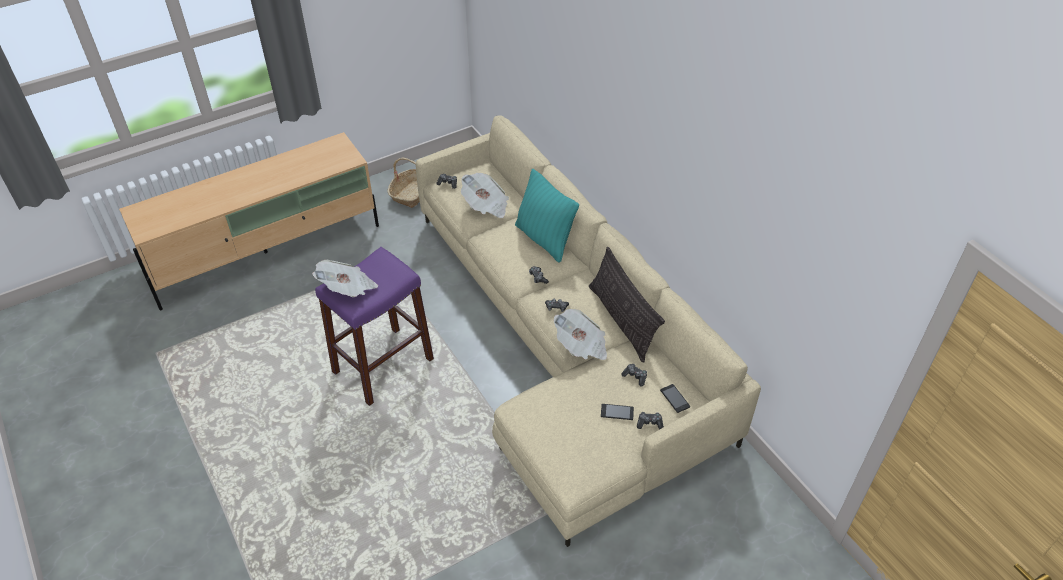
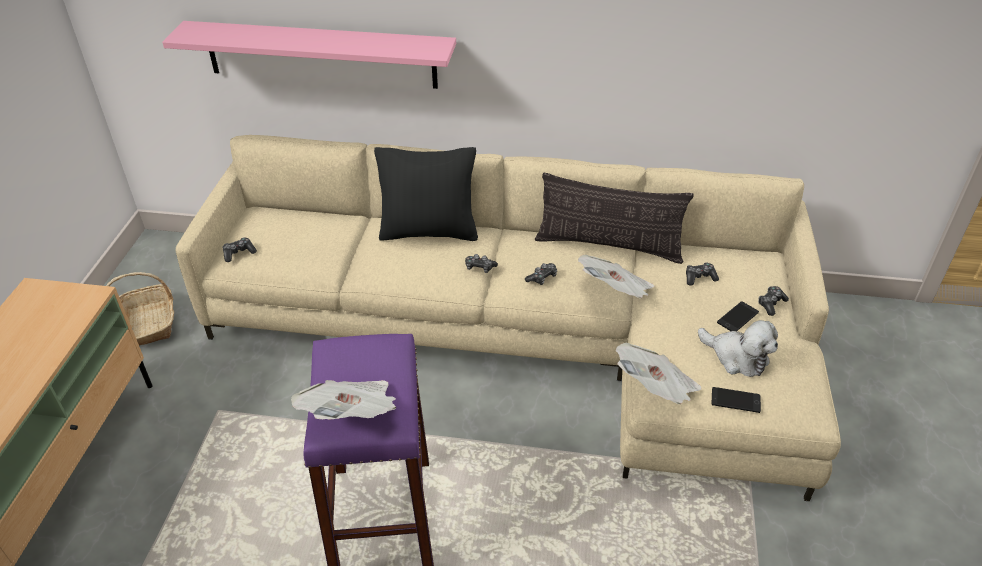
camera: 50 degrees left, 5 degrees down
(486, 205) = (317, 244): newspaper -> newspaper (656, 389)
(544, 239) = (429, 232): turquoise pillow -> black pillow
(551, 94) = (320, 54): none -> pink shelf
(581, 428) = (737, 357): none -> plush toy
(675, 398) = (752, 269): phone -> phone (735, 400)

